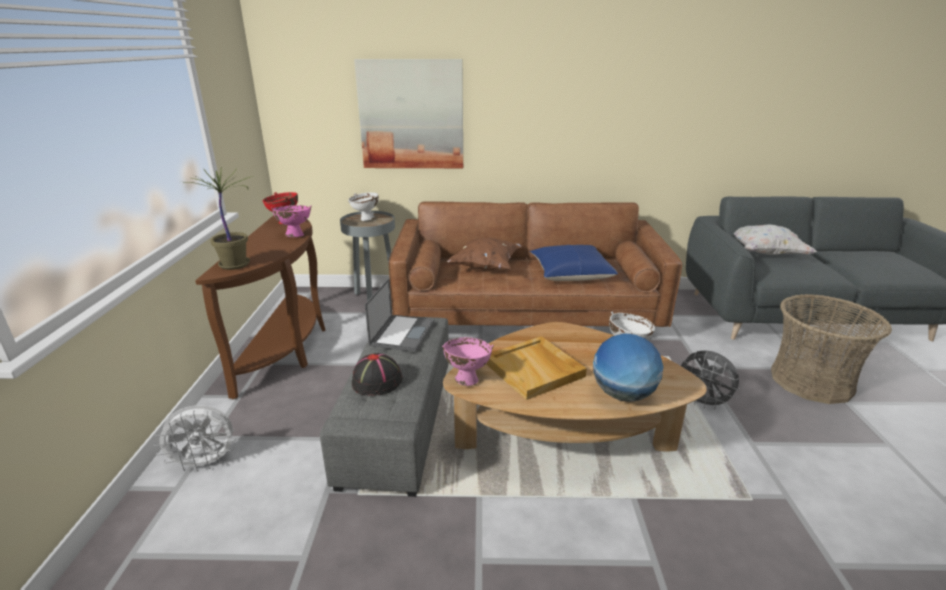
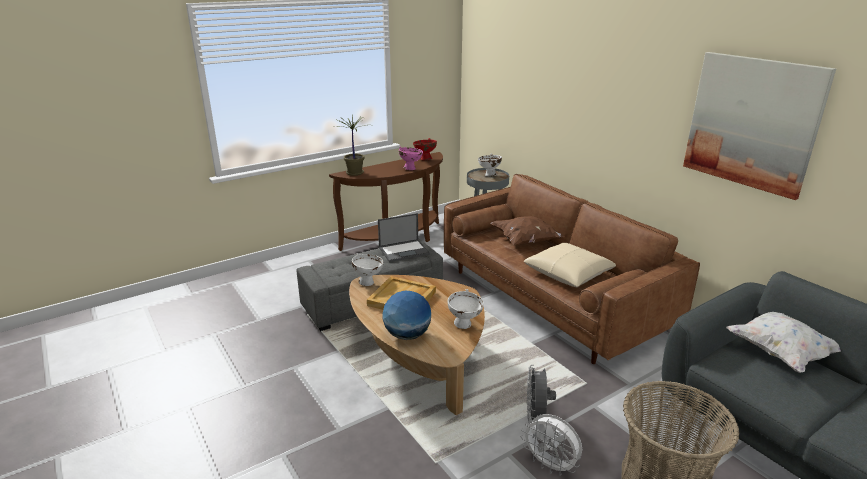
camera: 55 degrees right, 0 degrees up
(205, 463) = (292, 268): white fan -> white fan (550, 465)
(377, 381) = (349, 263): black hat -> none
(411, 115) = (536, 103): picture -> picture (752, 122)
(466, 379) = (368, 282): pink bowl -> white bowl
(570, 273) = (568, 273): blue pillow -> beige pillow

